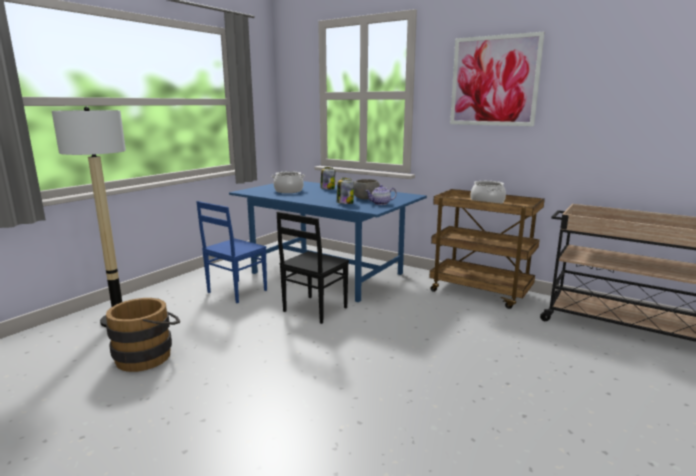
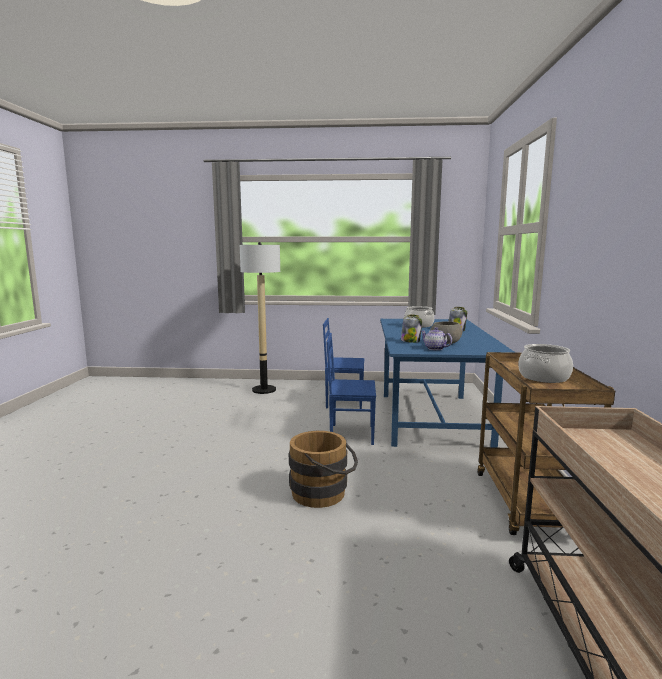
camera: 60 degrees right, 5 degrees down
(149, 355) = (230, 410): brown bucket -> brown bucket (324, 493)
(314, 309) = (351, 434): black chair -> blue chair
(494, 81) = (599, 201): picture -> none

